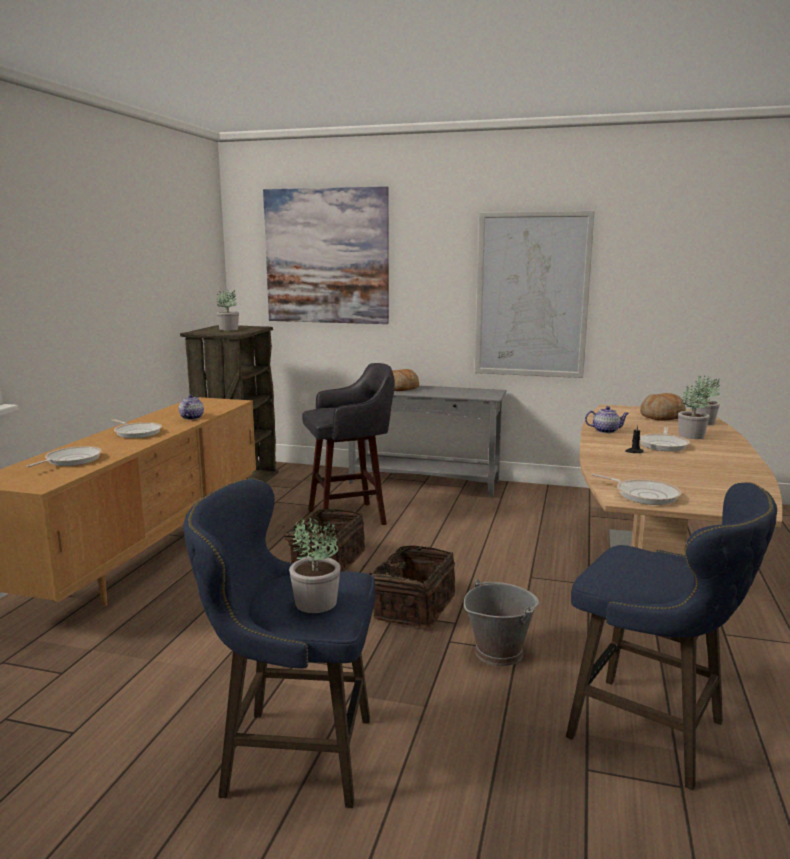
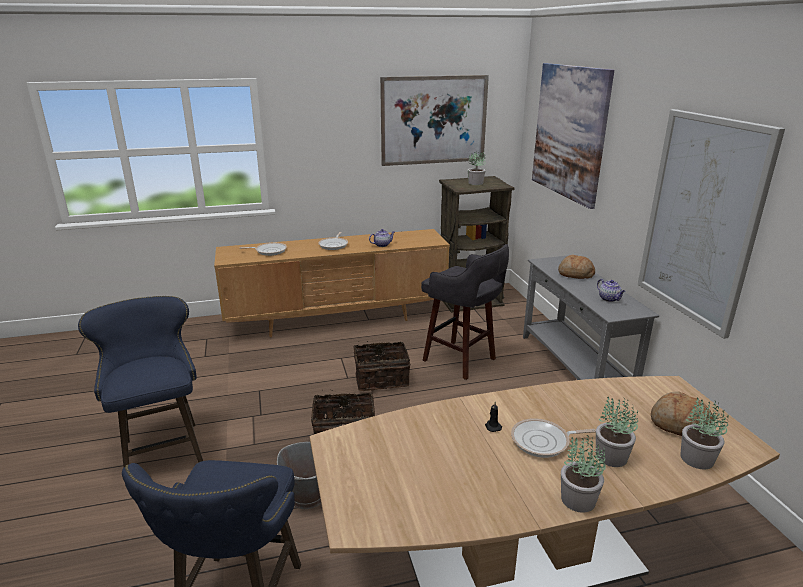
camera: 60 degrees right, 10 degrees up
(163, 256) = (434, 120): none -> picture
(315, 603) = (129, 376): potted plant -> potted plant (577, 500)
(606, 431) = (557, 398): teapot -> teapot (609, 299)
(643, 495) = (351, 451): frying pan -> none

